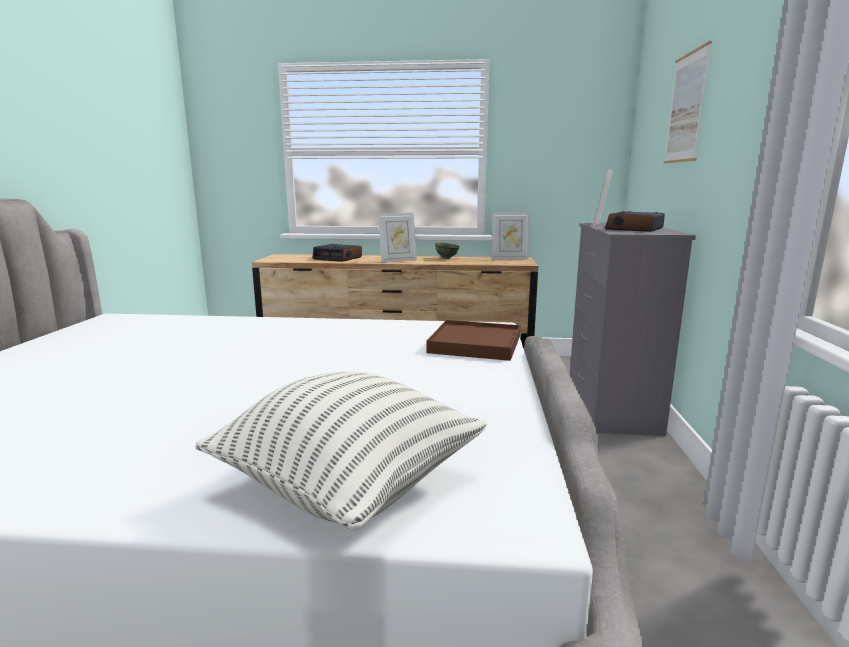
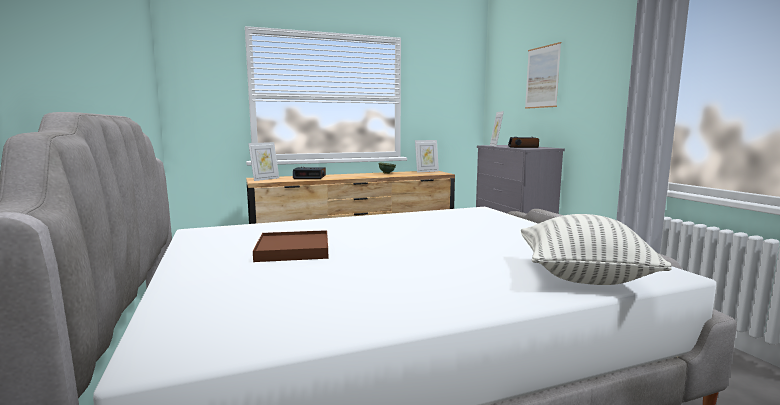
camera: 25 degrees left, 5 degrees down
(398, 260) = (359, 176): picture frame -> picture frame (265, 179)
(475, 344) = (492, 218): brown tray -> brown tray (293, 250)

